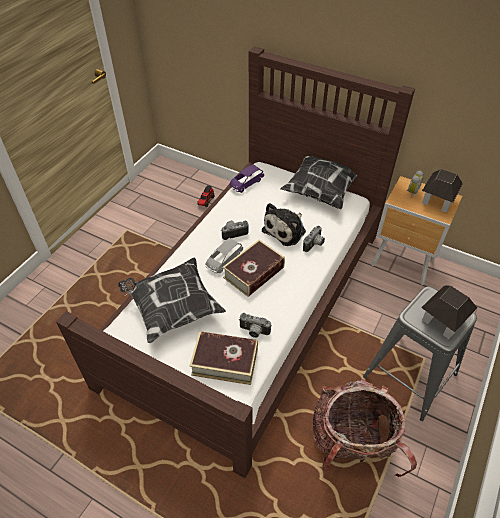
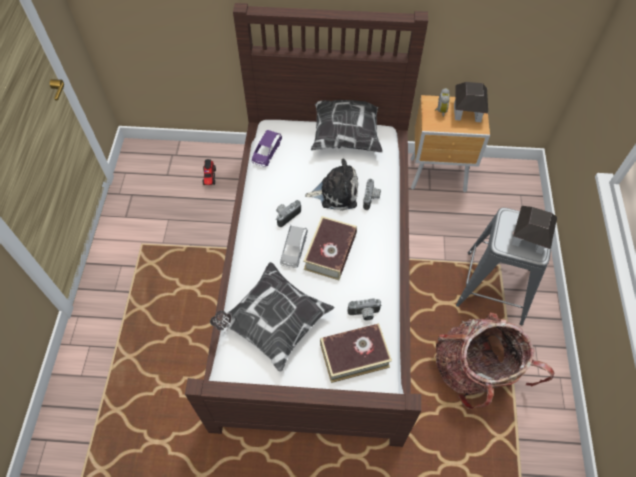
camera: 25 degrees left, 10 degrees up
(286, 230) = (336, 192): plush toy -> plush toy turned 105 degrees counterclockwise

